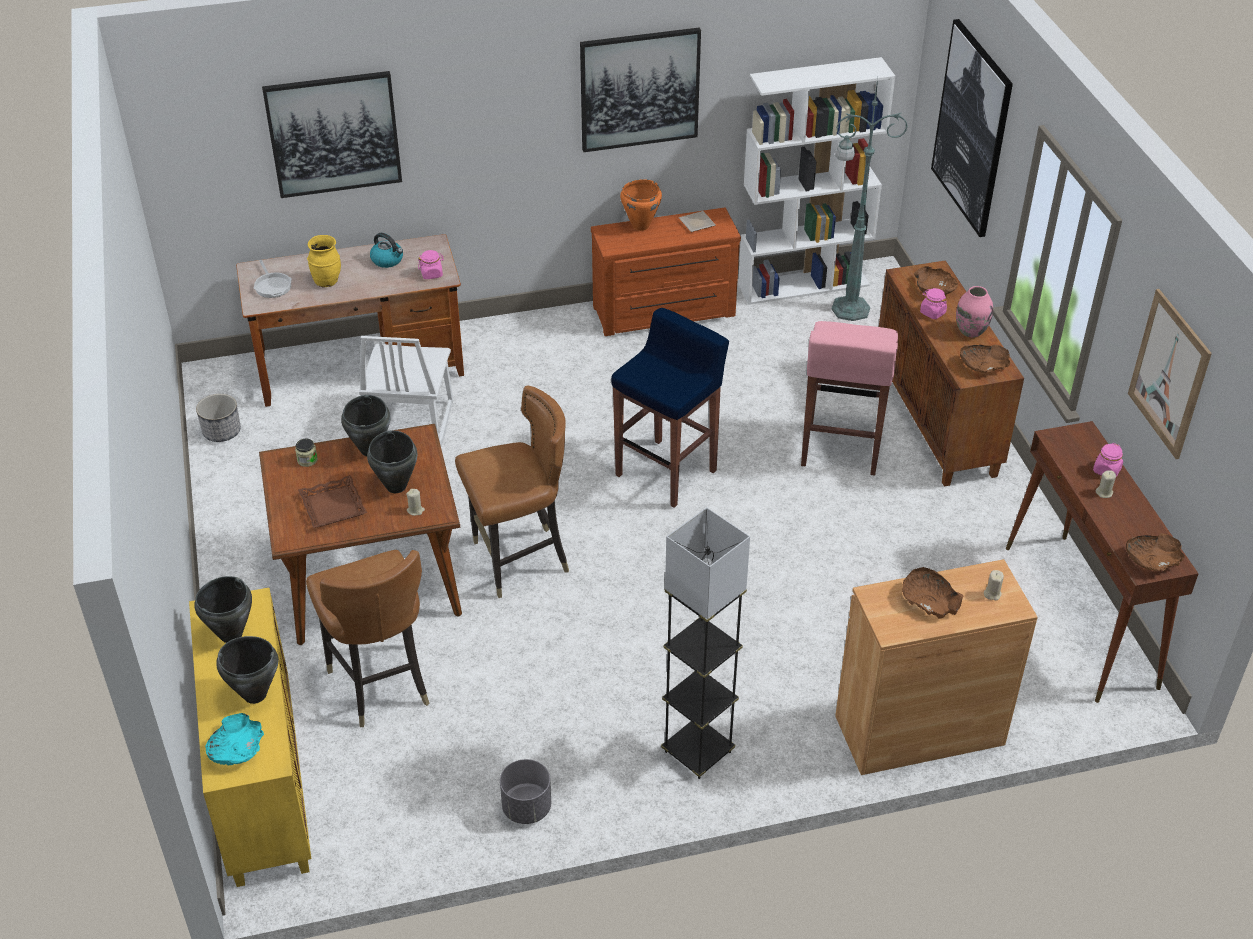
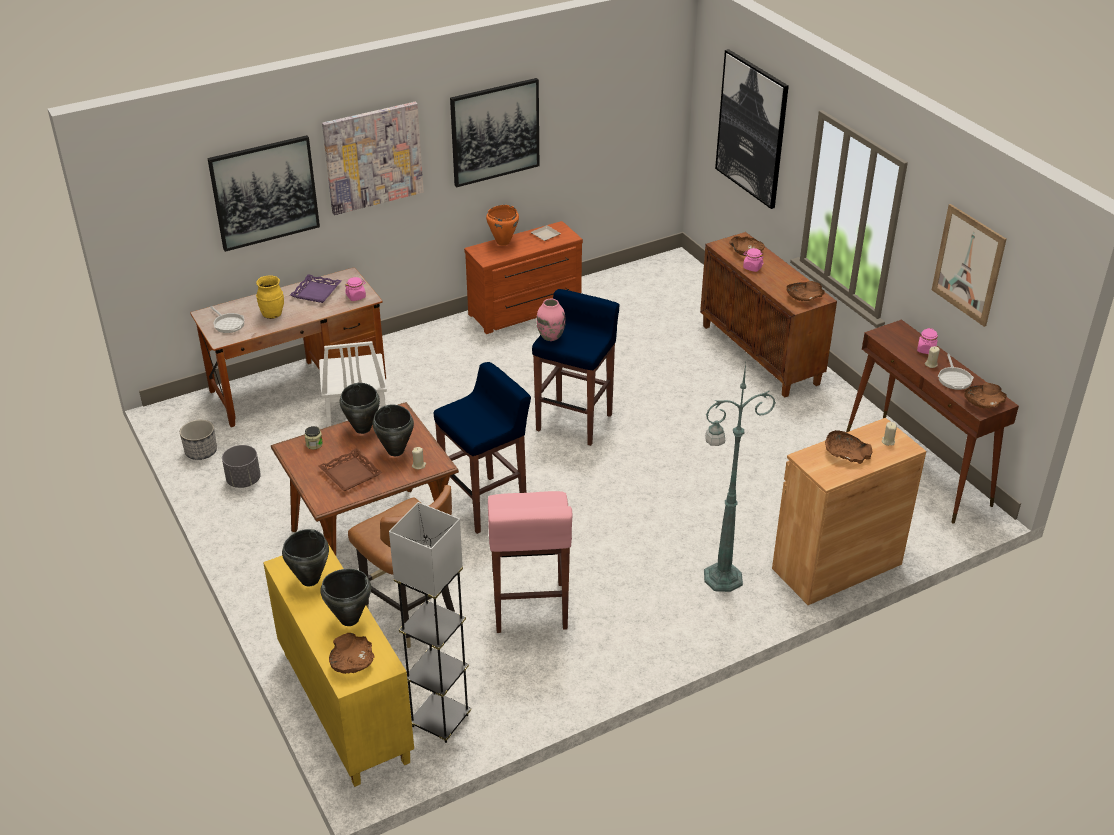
camera: 15 degrees left, 5 degrees down
(236, 748) = (352, 661): turquoise bowl -> brown bowl
(388, 260) = (316, 292): kettle -> purple tray
(475, 105) = (373, 157): none -> picture
(519, 561) = (485, 504): brown chair -> blue stool
(526, 808) = (565, 679): grey planter -> grey planter (243, 480)
(697, 752) = (680, 613): grey floor lamp -> grey floor lamp (440, 720)
(804, 284) = (623, 275): white bookcase -> none
(840, 449) = (698, 384): pink stool -> pink stool (530, 609)
(848, 309) = (663, 288): green floor lamp -> green floor lamp (720, 578)
(970, 331) = (785, 276): pink vase -> pink vase (550, 336)
(1126, 519) = (954, 378): none -> frying pan

